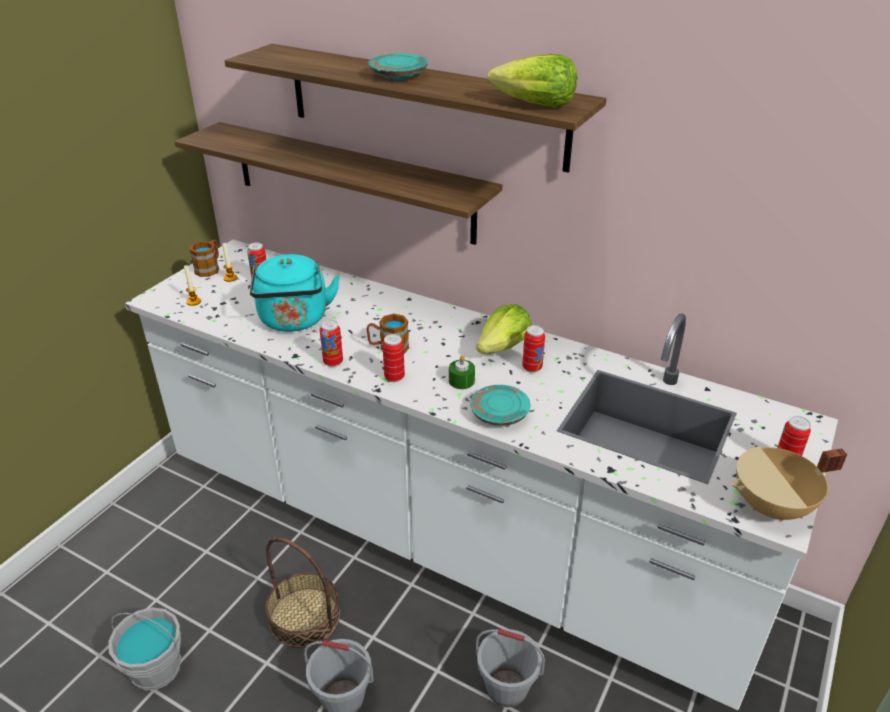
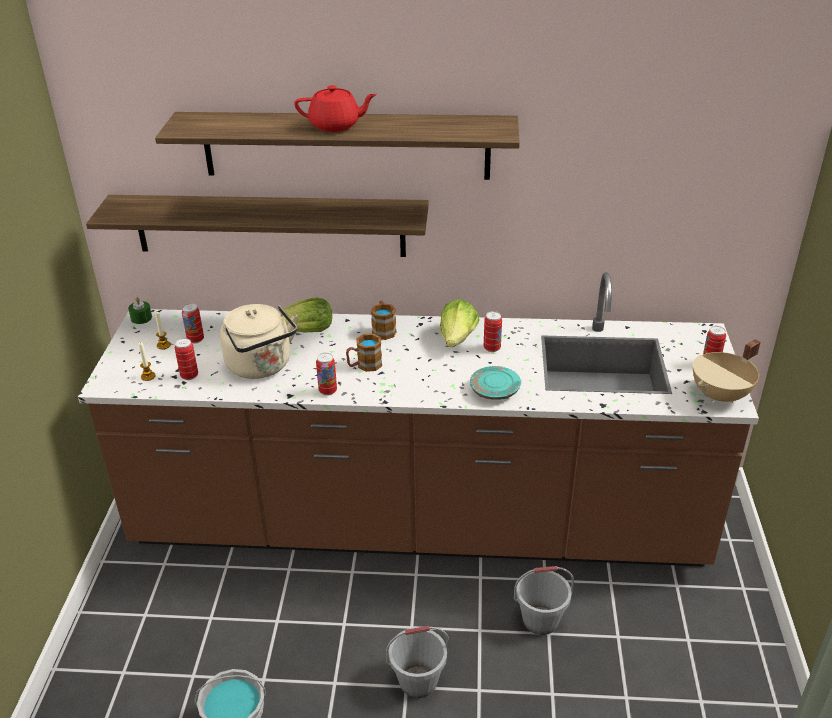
camera: 25 degrees left, 0 degrees up
(210, 268) = (133, 342): mug -> mug (383, 329)
(294, 321) = (261, 367): turquoise kettle -> beige kettle
(304, 616) = (342, 634): basket -> none
(394, 377) = (390, 388): can -> can (189, 376)
(398, 76) = (336, 125): turquoise plate -> red teapot
(445, 535) = (418, 526): white counter -> brown counter
(461, 381) = (446, 374): green candle -> green candle (141, 318)
(534, 105) = (474, 133): lettuce -> lettuce (306, 331)

